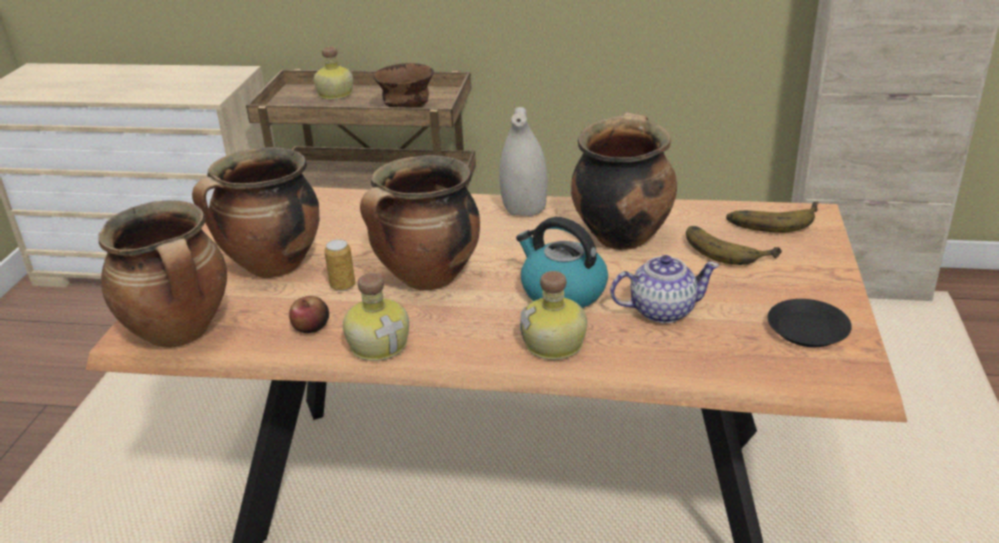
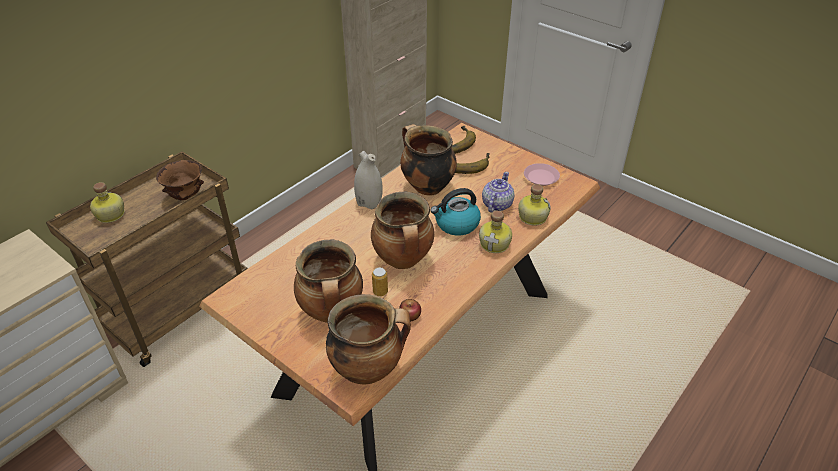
camera: 60 degrees left, 10 degrees up
(379, 344) = (447, 297): bottle -> bottle (532, 216)
(808, 329) = (541, 177): black plate -> pink plate

